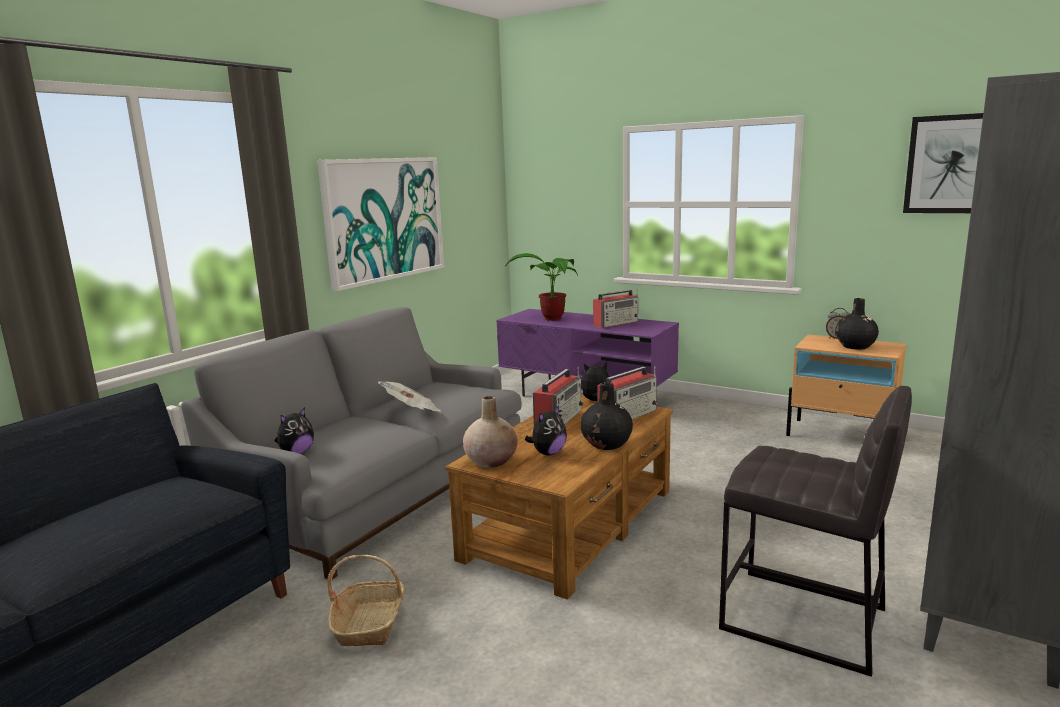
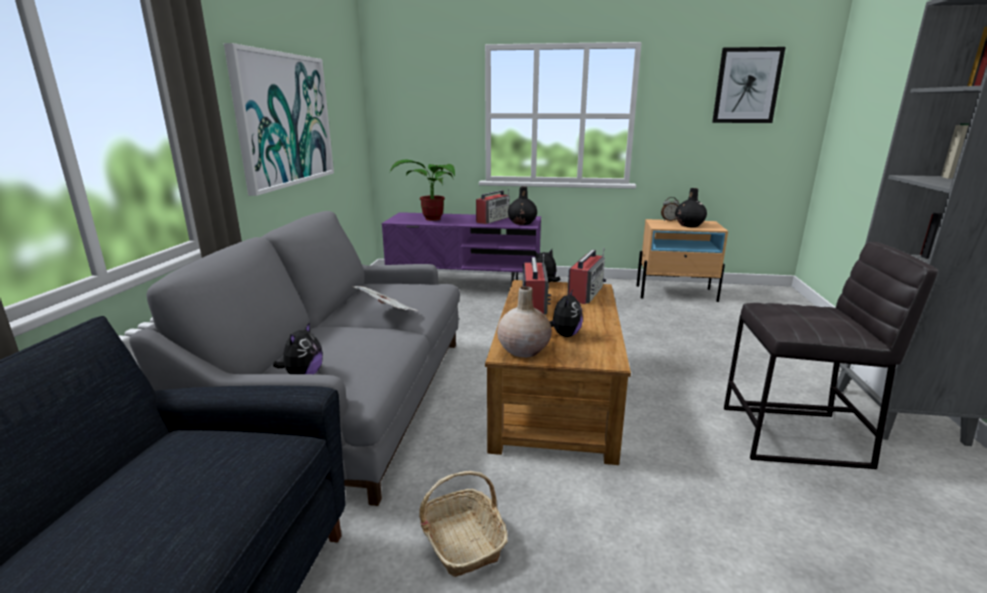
camera: 25 degrees left, 5 degrees up
(607, 444) = (602, 319): black vase -> black vase (522, 223)

